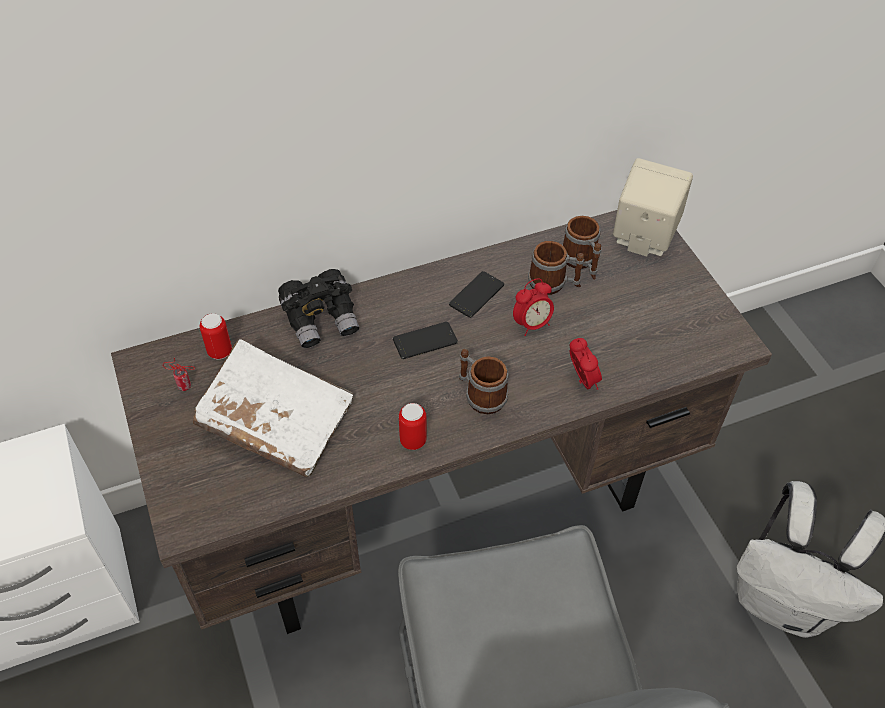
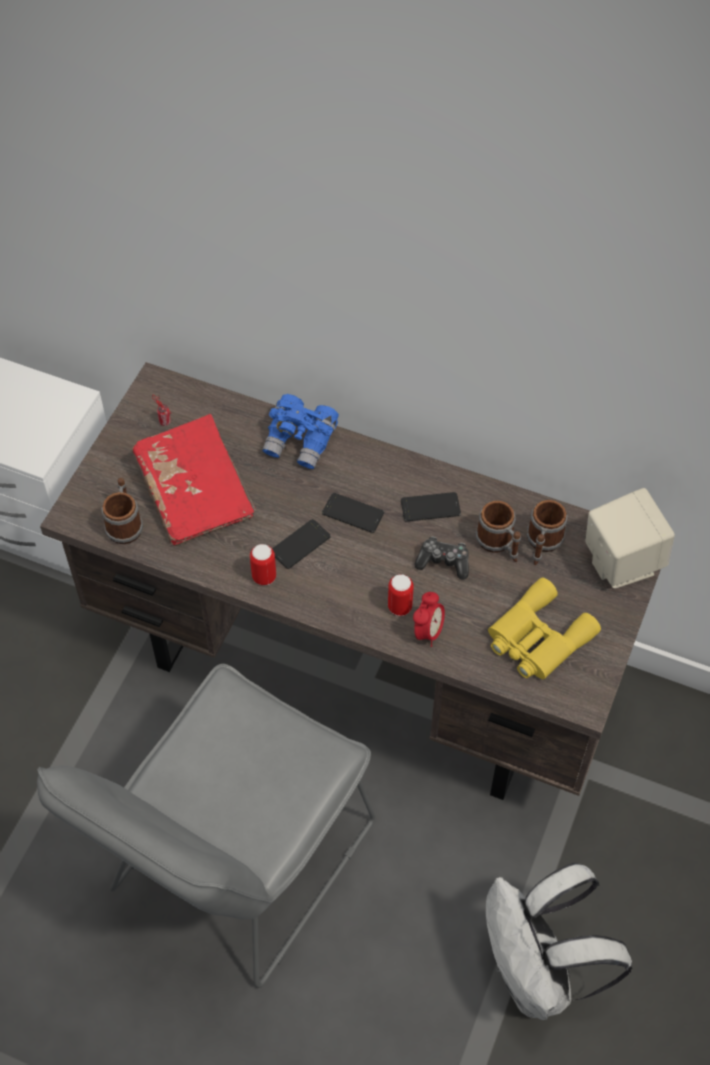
camera: 45 degrees right, 5 degrees up
(220, 351) = (211, 414): can -> can (399, 607)
(276, 421) = (195, 492): white book -> red book
(322, 319) = (301, 442): black binoculars -> blue binoculars
(412, 394) = (300, 544): none -> phone
(480, 395) = (345, 582): mug -> mug (125, 524)
(532, 324) = (443, 562): alarm clock -> game controller
(656, 326) = (536, 638): none -> yellow binoculars

